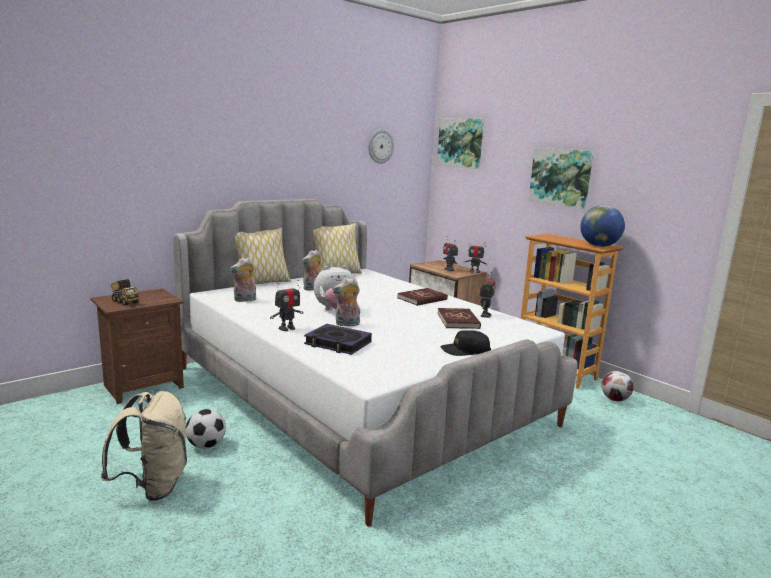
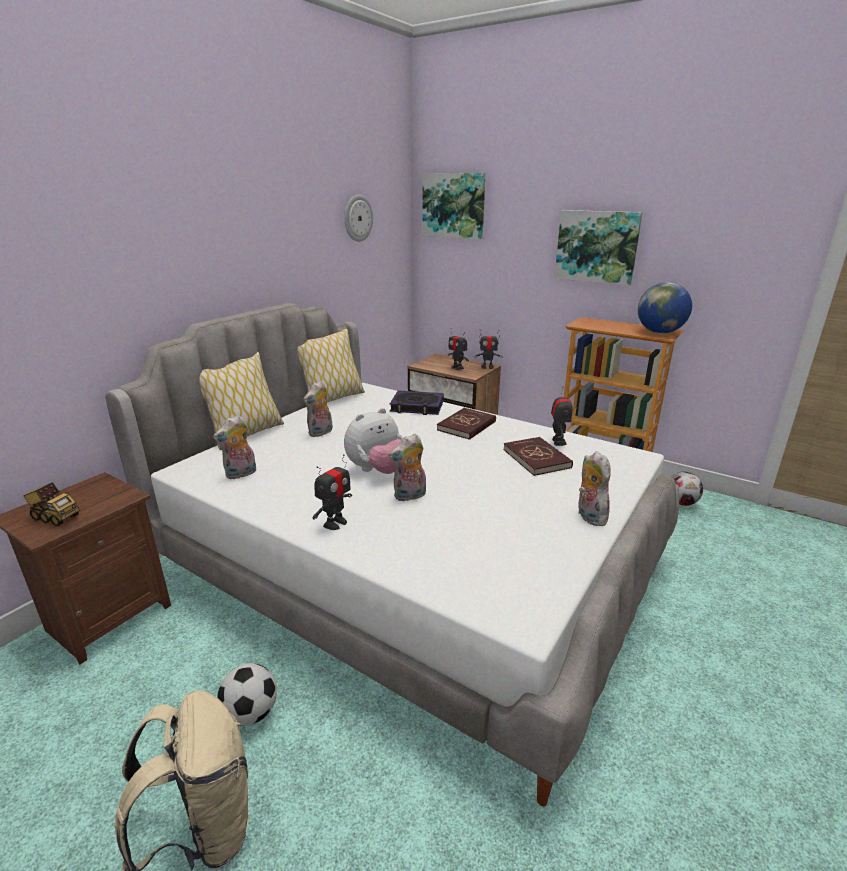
camera: 15 degrees left, 10 degrees up
(338, 343) = (424, 540): book -> book (417, 407)
(465, 351) = (588, 516): black cap -> plush toy

